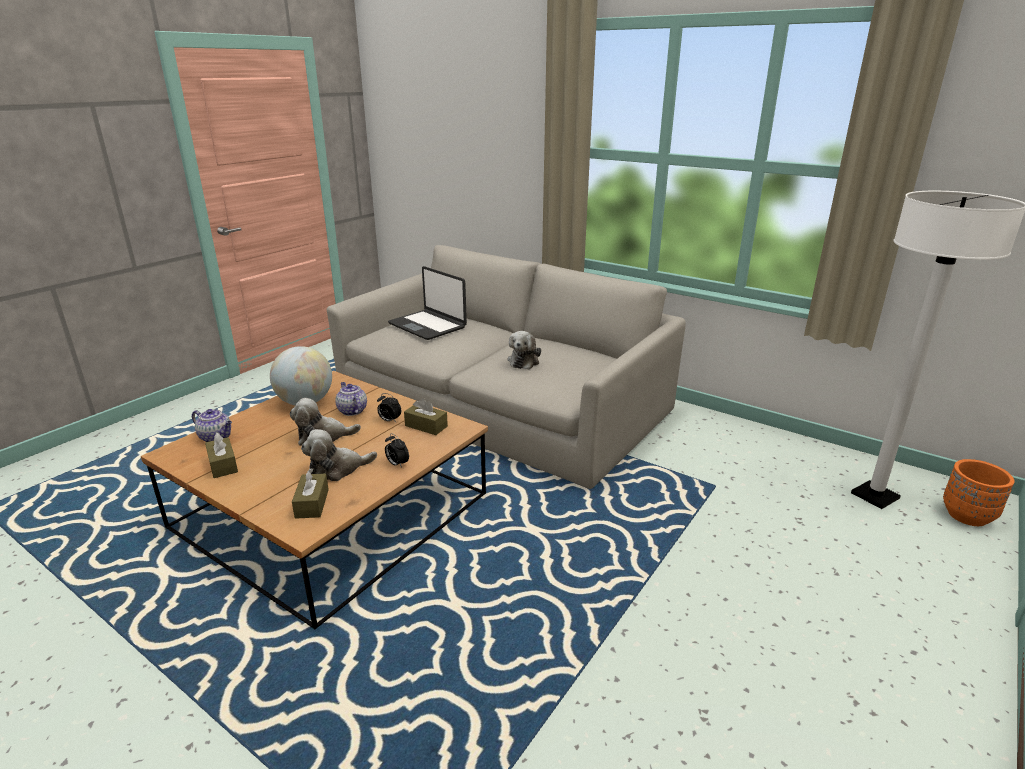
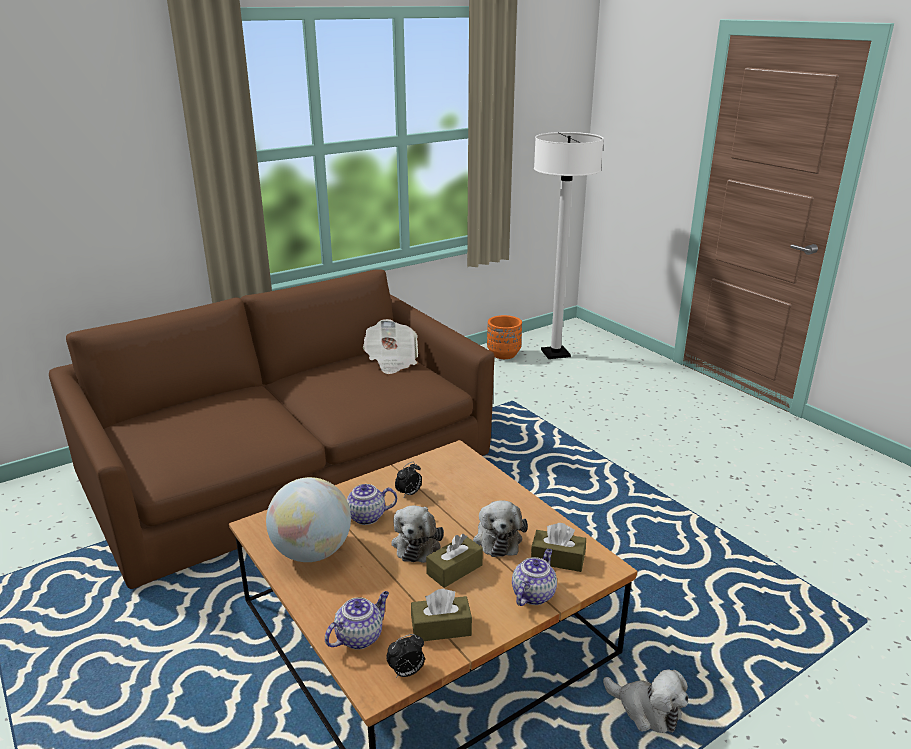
camera: 70 degrees left, 0 degrees up
(263, 498) = (533, 594): none -> teapot
(397, 464) = (506, 499): alarm clock -> alarm clock (406, 672)
(426, 426) = (438, 473): brown tissue box -> brown tissue box (454, 569)
(428, 325) = (187, 427): laptop -> none
(503, 404) = (289, 466): grey sofa -> brown sofa
(524, 361) = (351, 390): plush toy -> plush toy (647, 711)
(591, 363) = (391, 361): none -> newspaper
(967, 516) = (588, 337): orange planter -> orange planter (504, 354)

